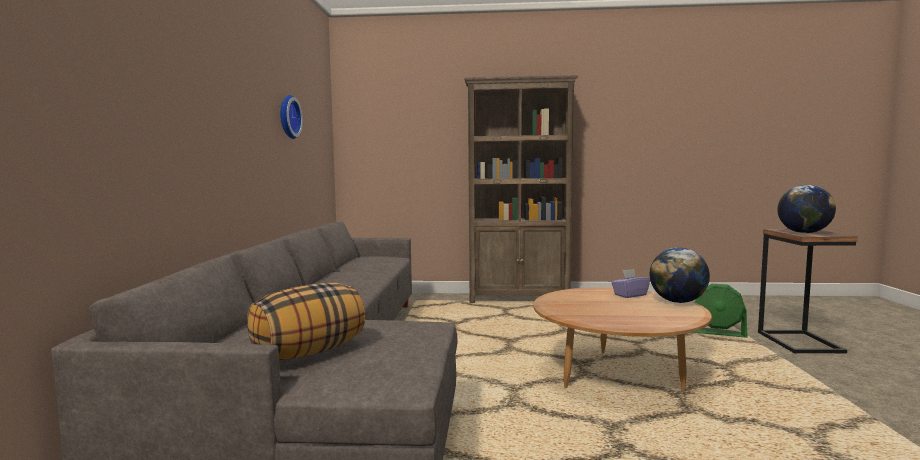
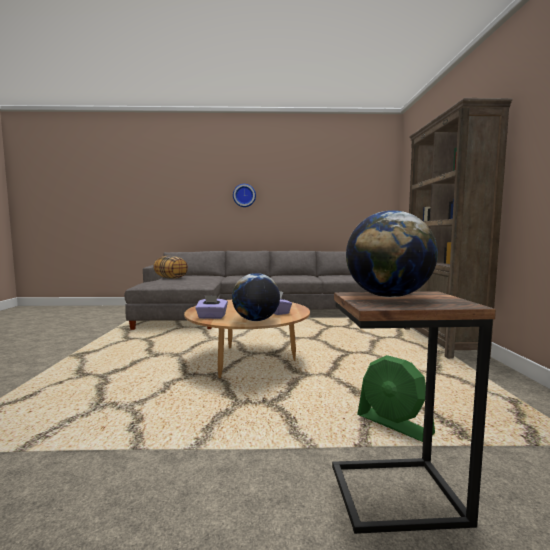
camera: 85 degrees right, 0 degrees up
(287, 117) = (319, 191): wall clock -> wall clock (244, 195)
(680, 317) = (211, 317): none -> purple tissue box
(717, 333) = (394, 425): green fan -> green fan turned 60 degrees counterclockwise

